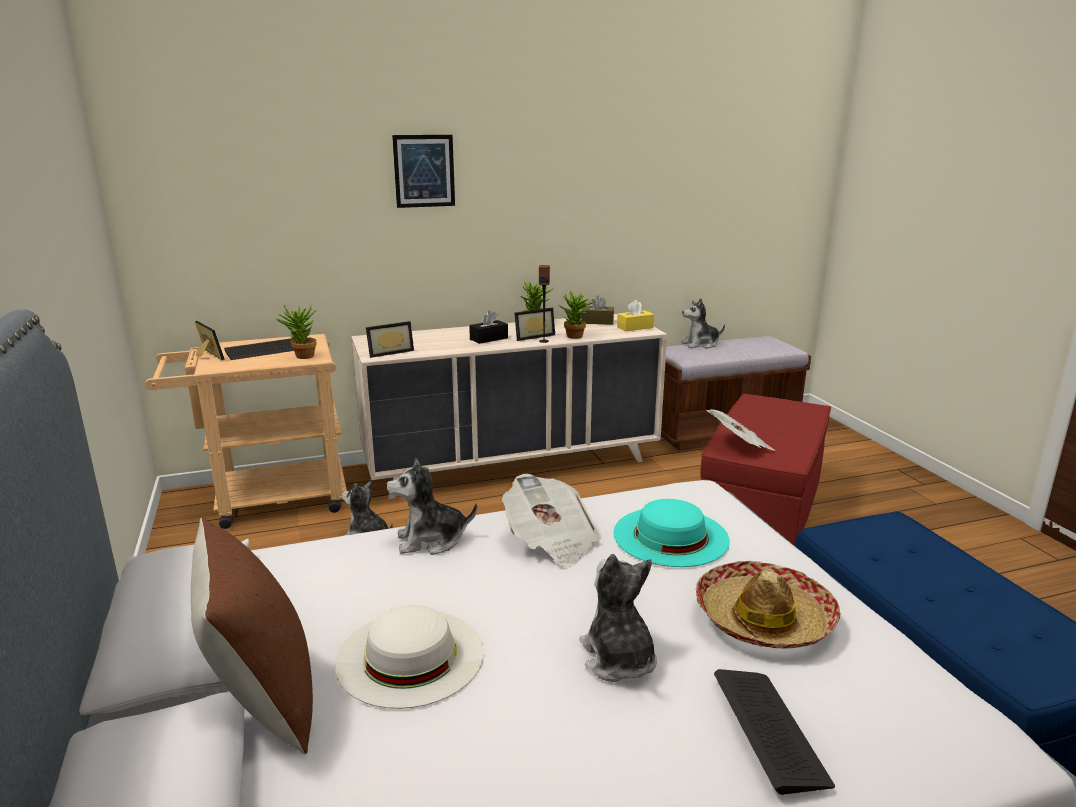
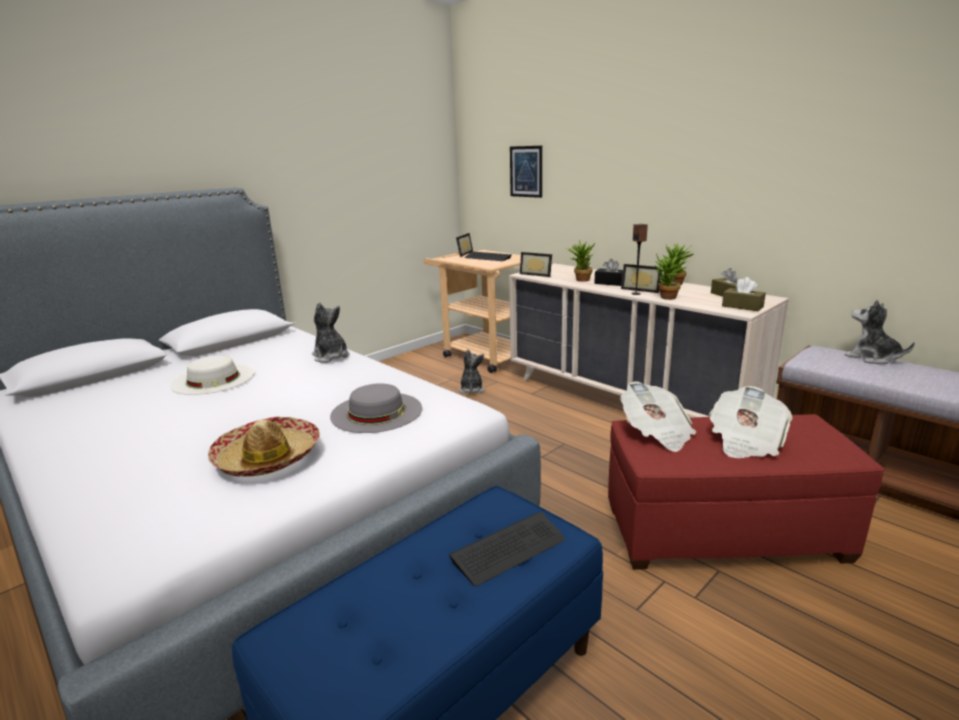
camera: 65 degrees right, 0 degrees up
(263, 700) = (179, 365): brown pillow -> none
(301, 357) = (488, 264): potted plant -> potted plant (580, 280)
(424, 171) = (613, 140): picture -> picture (526, 171)
(551, 542) = (346, 382): newspaper -> newspaper (745, 441)
(618, 659) = (214, 423): plush toy -> none
(635, 327) = (742, 306): yellow tissue box -> brown tissue box
(670, 536) = (376, 412): turquoise hat -> grey hat
(769, 730) = (137, 473): keyboard -> keyboard (508, 549)

